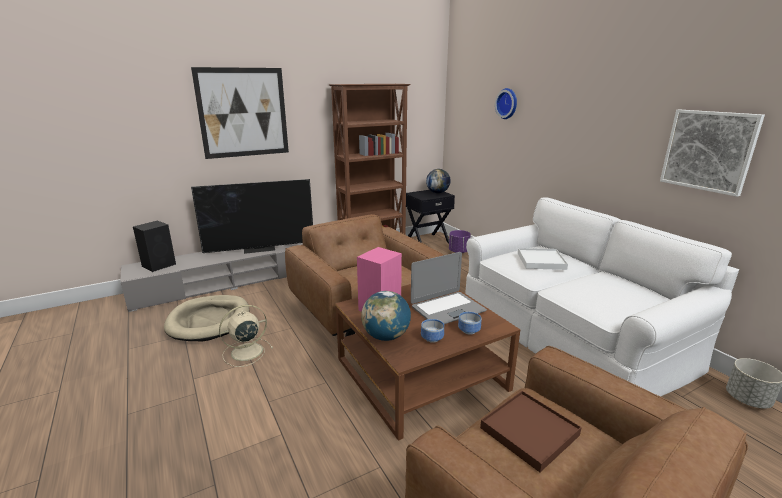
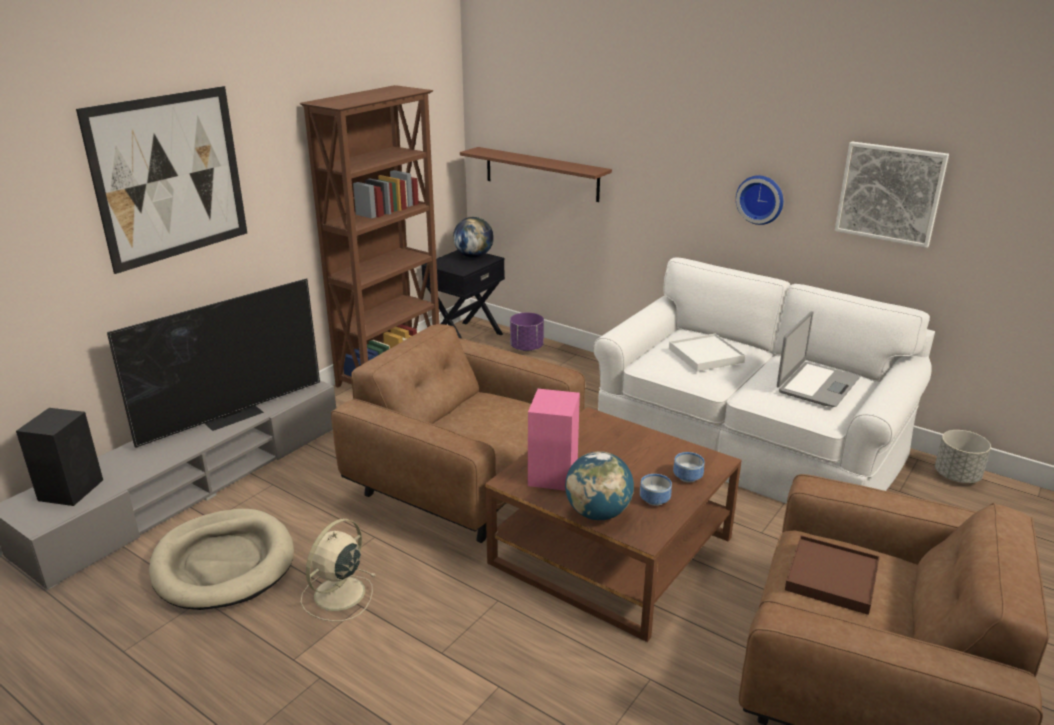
camera: 25 degrees left, 5 degrees up
(447, 309) = (638, 454): laptop -> laptop (816, 385)
(479, 143) = (541, 174): none -> brown shelf
(508, 103) = (591, 115): wall clock -> wall clock (761, 199)

